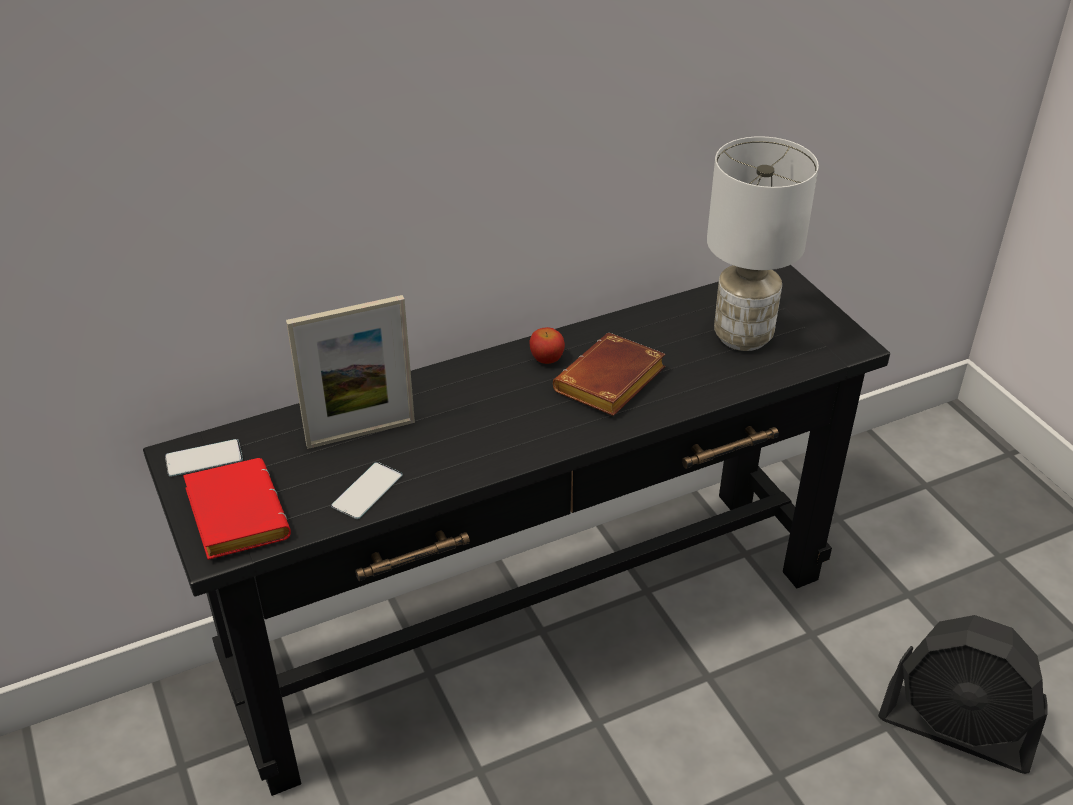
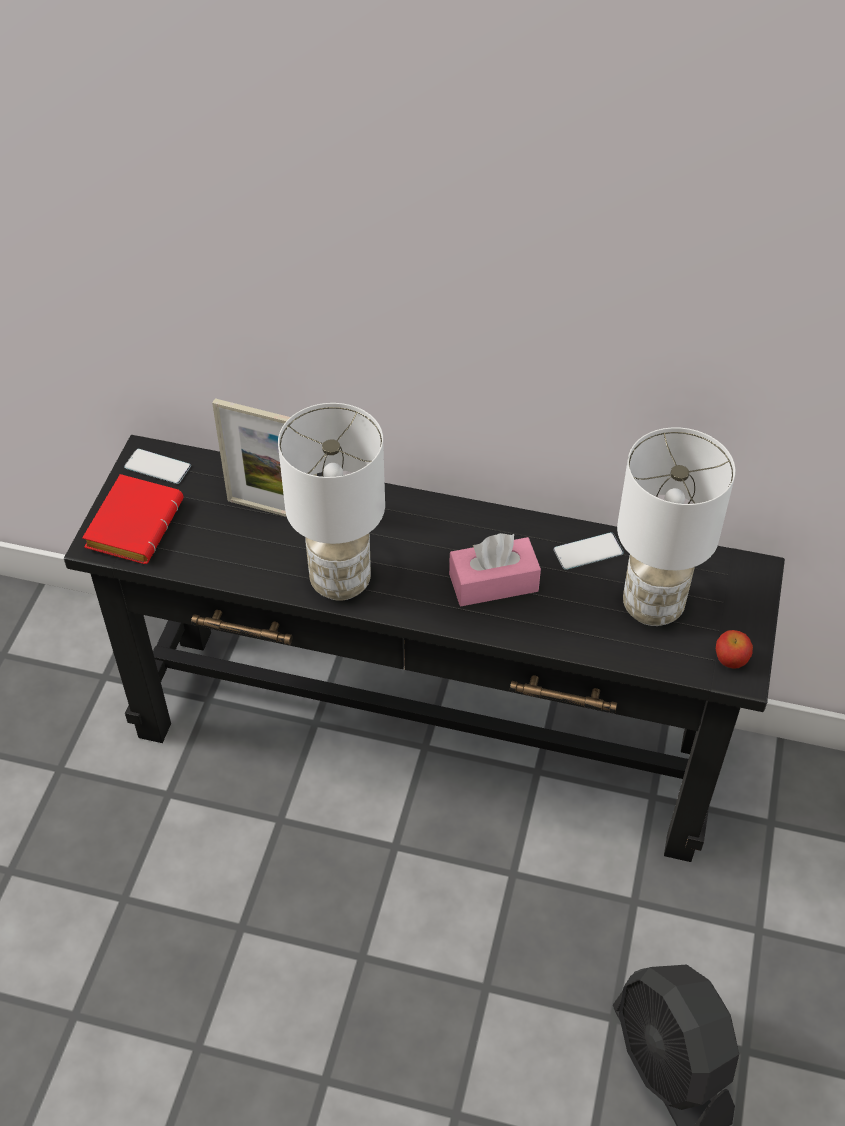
camera: 40 degrees right, 10 degrees up
(367, 491) = (231, 560): phone -> phone (588, 551)
(487, 451) = (342, 581): none -> white table lamp
(546, 359) = (470, 529): apple -> apple (730, 660)
(610, 384) = (493, 583): brown book -> pink tissue box

